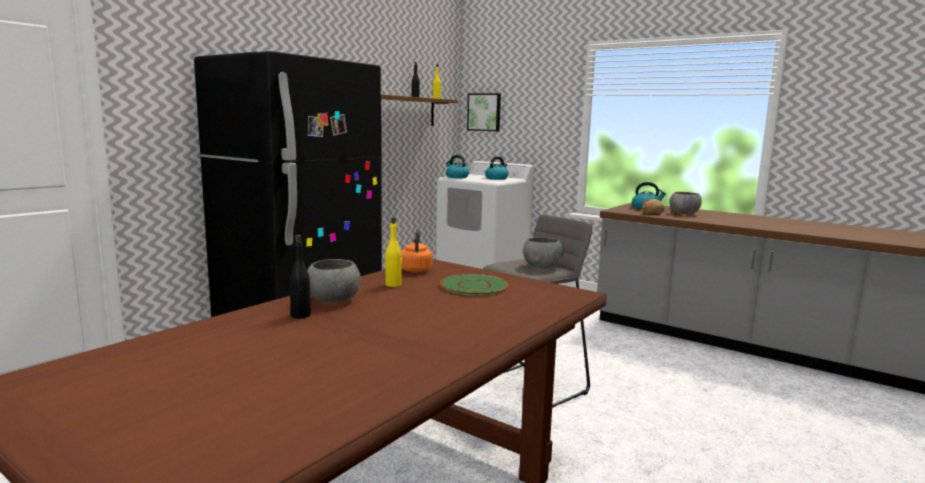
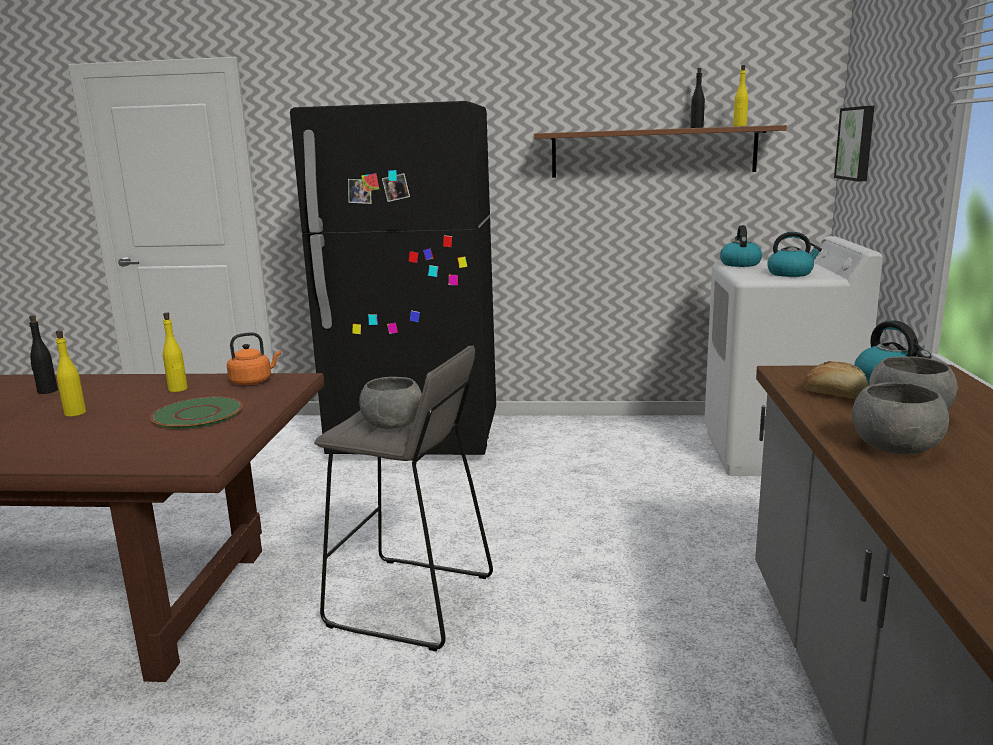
camera: 60 degrees right, 5 degrees up
(333, 300) = (104, 387): grey bowl -> grey bowl (896, 448)
(402, 311) = (75, 413): none -> yellow bottle

